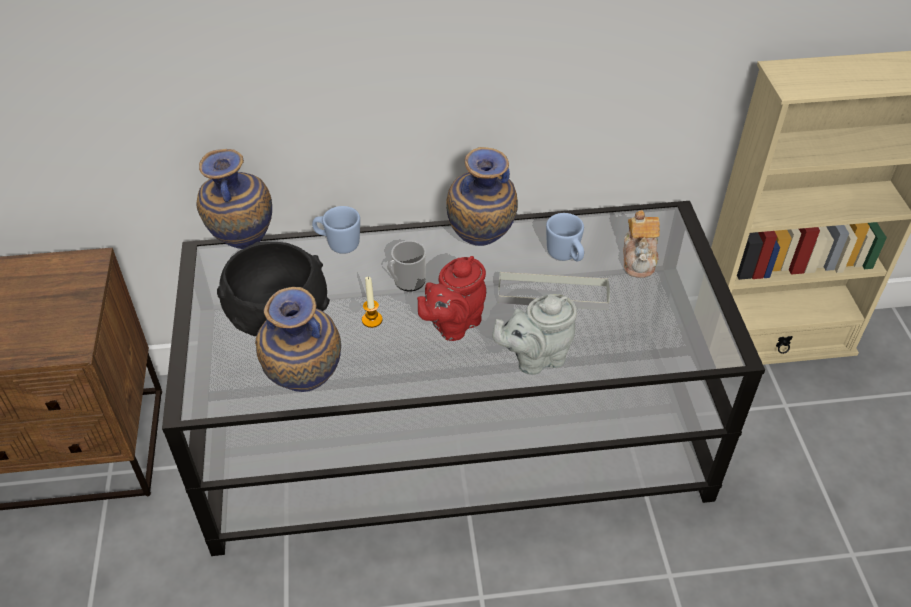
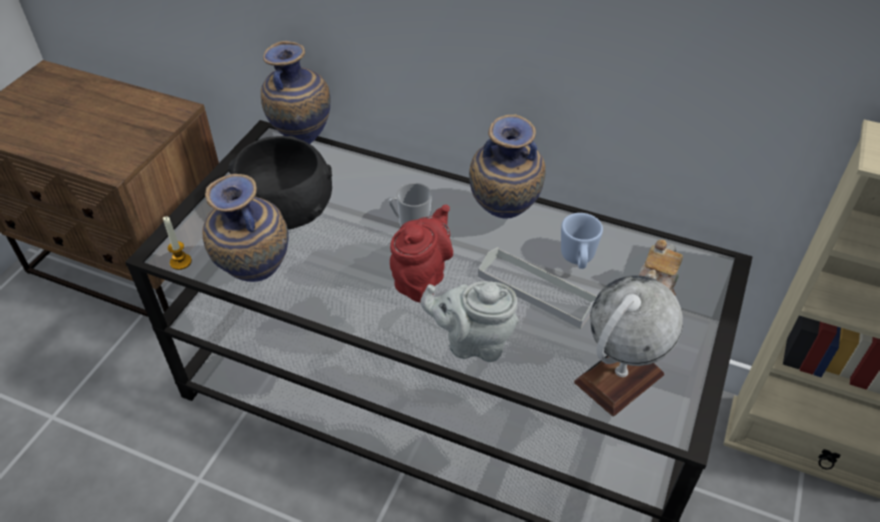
camera: 30 degrees right, 0 degrees up
(338, 244) = (378, 168): blue mug -> none
(372, 320) = (355, 245): candle -> candle (180, 262)
(453, 324) = (422, 279): red teapot -> red teapot turned 135 degrees clockwise
(663, 335) = (619, 378): none -> globe

